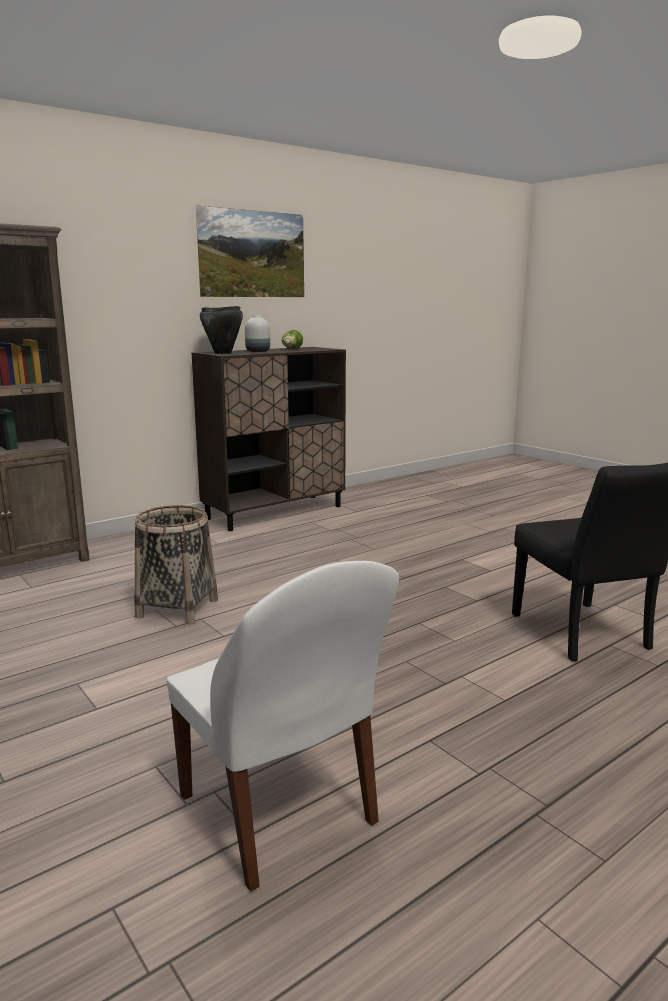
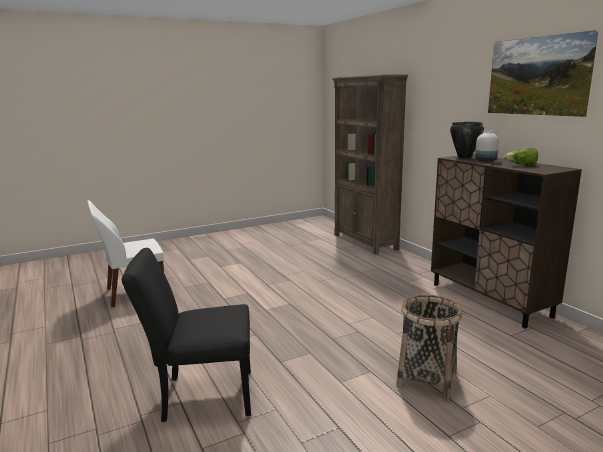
camera: 100 degrees right, 0 degrees up
(178, 608) = (303, 275): basket -> basket (426, 379)

